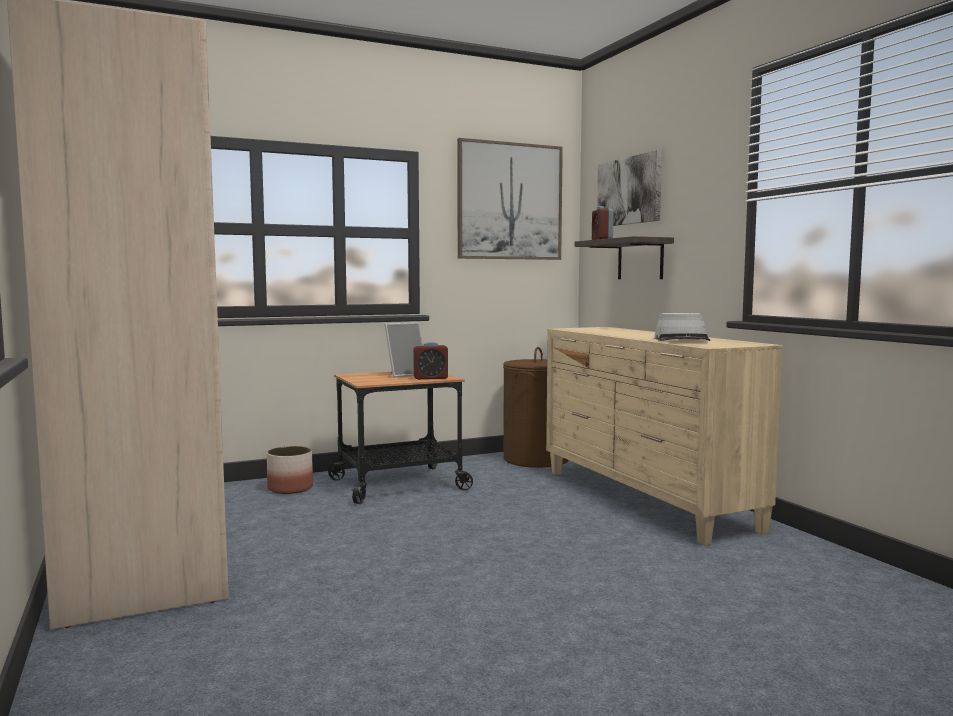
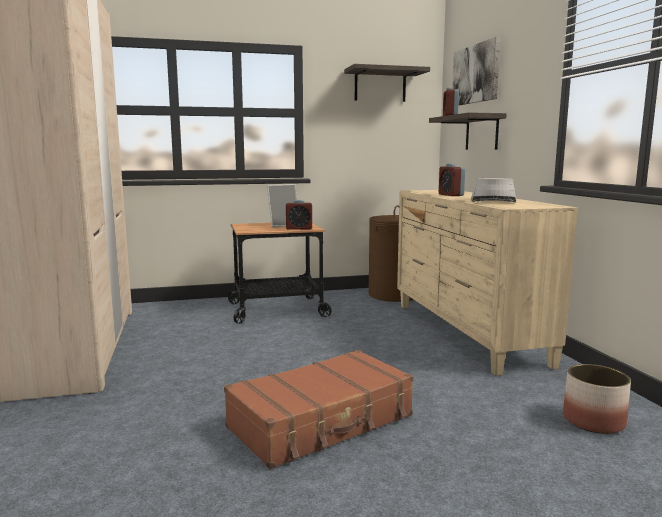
camera: 10 degrees right, 5 degrees up
(290, 488) = (197, 309): planter -> planter (593, 421)
(509, 201) = (380, 85): picture -> shelf
(533, 612) = (322, 422): none -> brown suitcase
(619, 333) = (451, 195): none -> alarm clock

